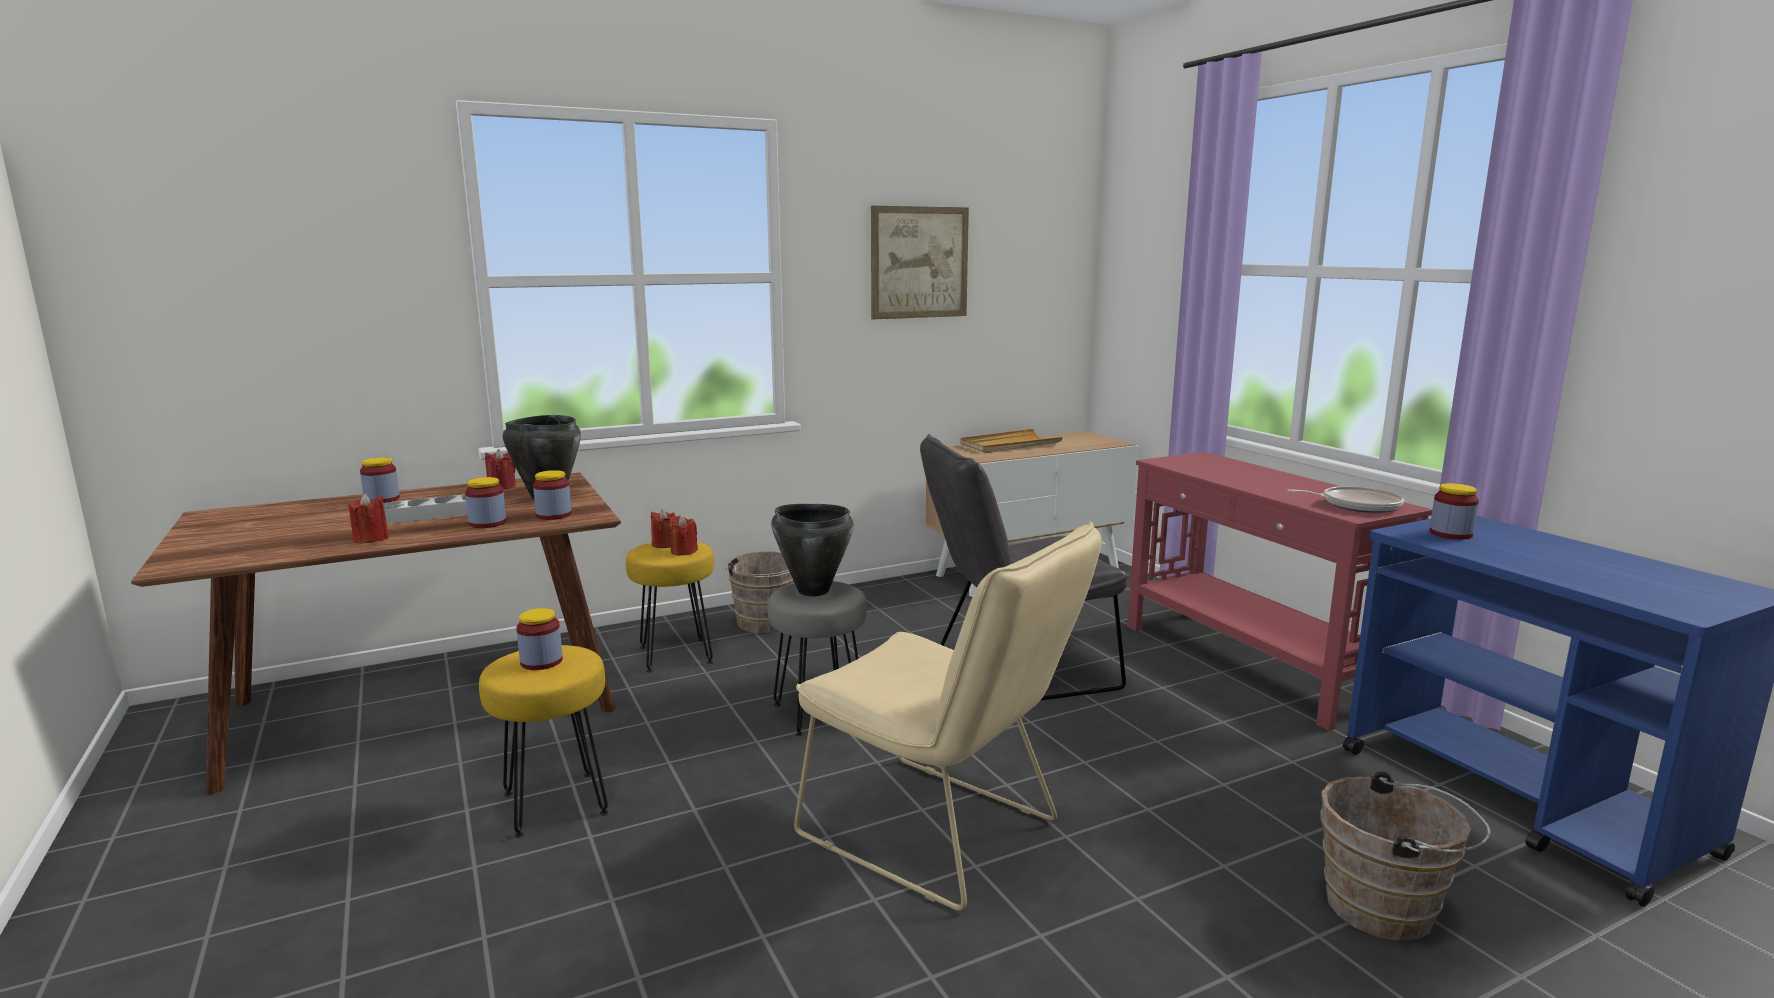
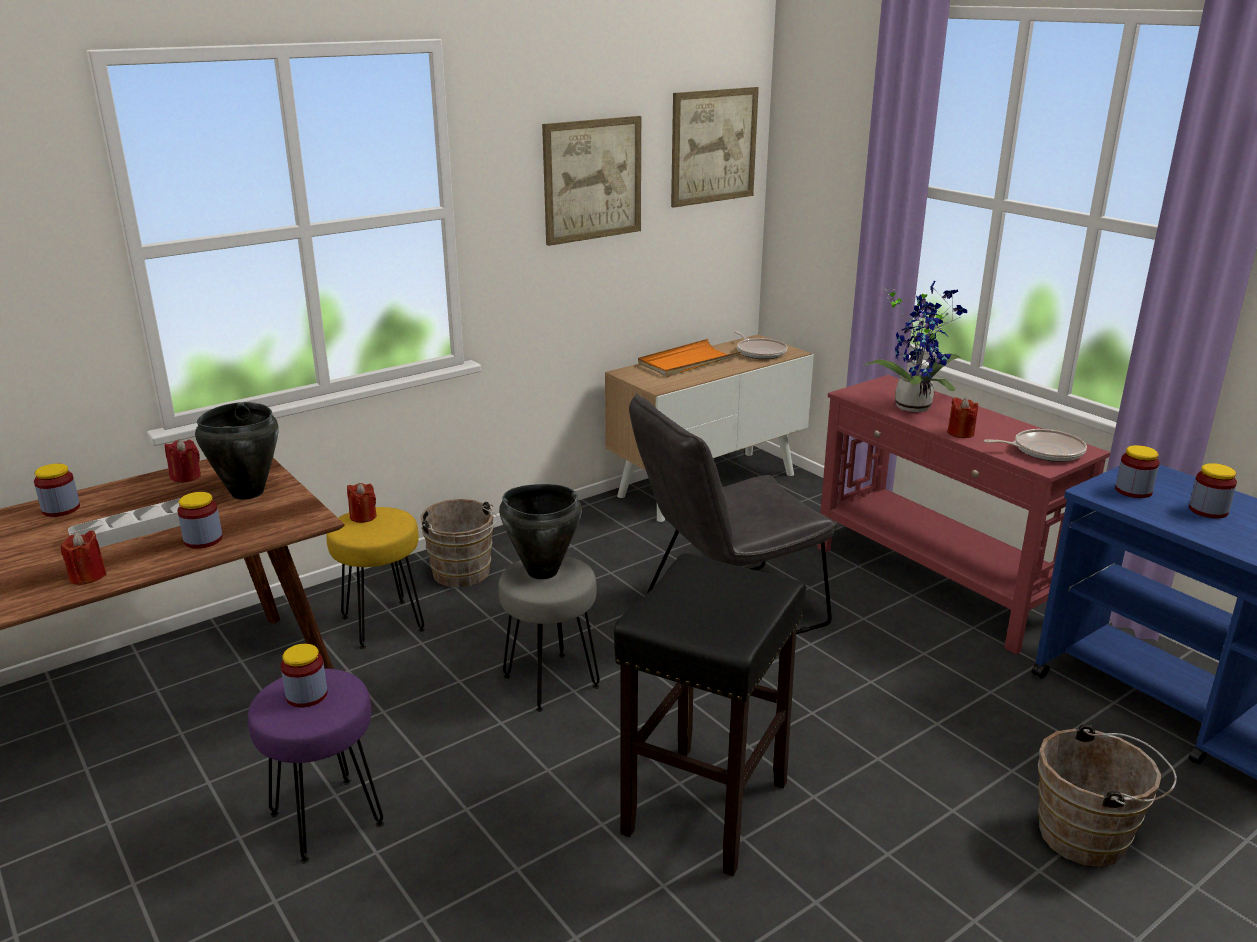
camera: 10 degrees left, 10 degrees up
(554, 515) = (268, 521): jar -> jar (1208, 510)
(554, 804) = (326, 820): yellow stool -> purple stool
(683, 551) = (388, 525): red candle -> red candle (960, 433)
(942, 835) = (705, 809): beige chair -> black stool
(1009, 445) = (688, 362): beige tray -> orange tray
(1042, 244) = (713, 146): none -> picture
(1084, 442) = (760, 352): none -> frying pan
(1224, 471) = (914, 405): none -> potted plant

